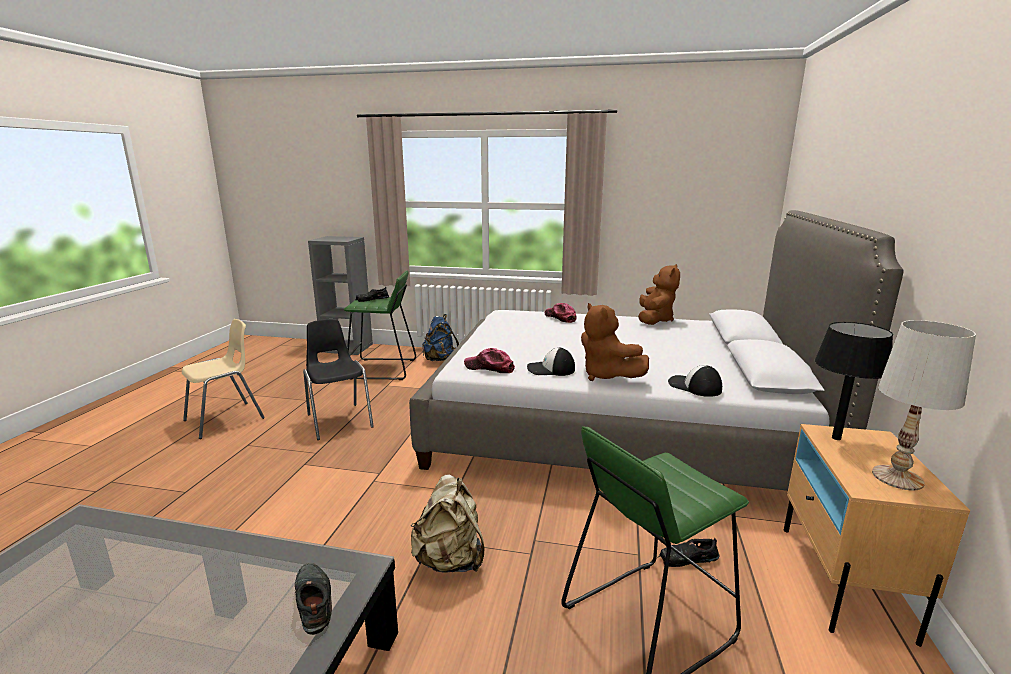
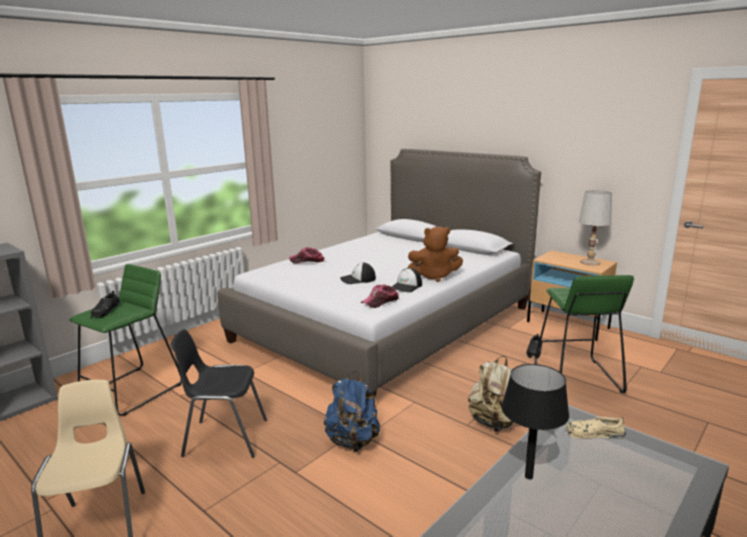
camera: 60 degrees left, 0 degrees up
(313, 601) = (593, 433): black shoe -> beige shoe
(440, 360) = (165, 355): blue backpack -> blue backpack (353, 441)
(654, 320) = (353, 242): brown plush toy -> none
(694, 386) = (472, 264): cap -> cap (358, 279)
(836, 438) = (551, 259): black table lamp -> black table lamp (529, 477)

